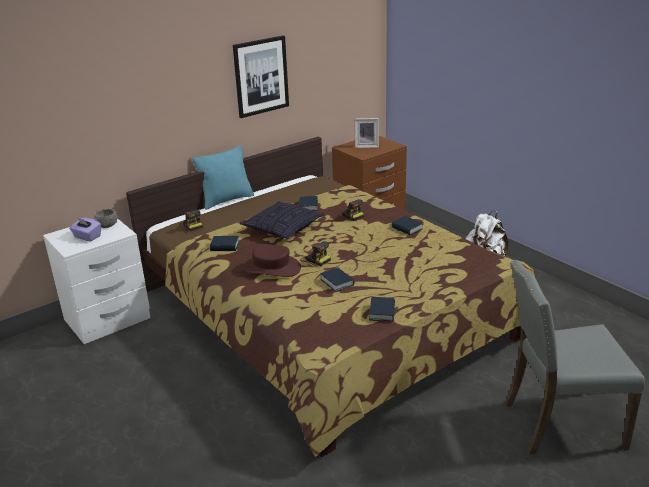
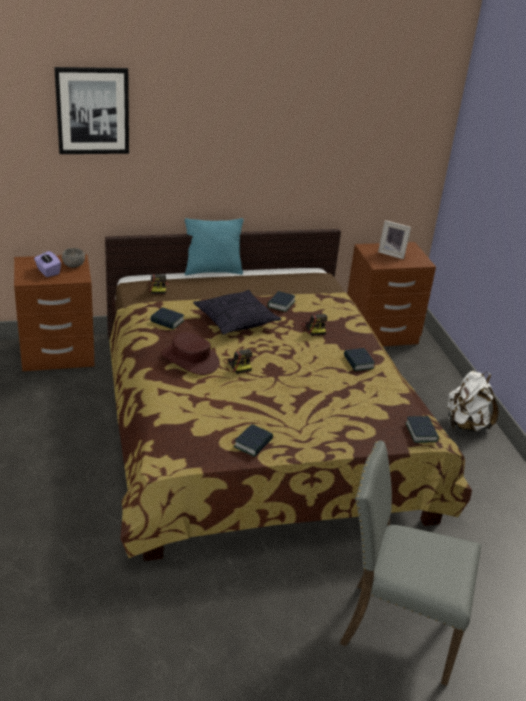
camera: 20 degrees right, 5 degrees up
(108, 319) = (57, 354): white nightstand -> brown nightstand
(261, 76) = (280, 150): picture -> picture (92, 111)
(337, 282) = (238, 396): book -> book (421, 432)

